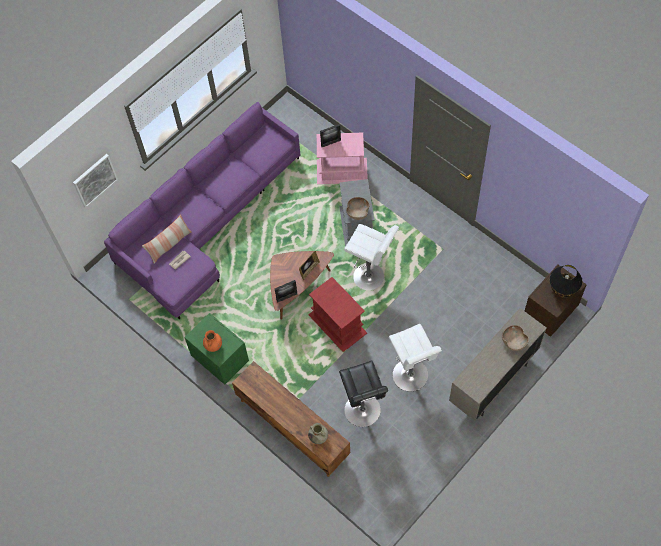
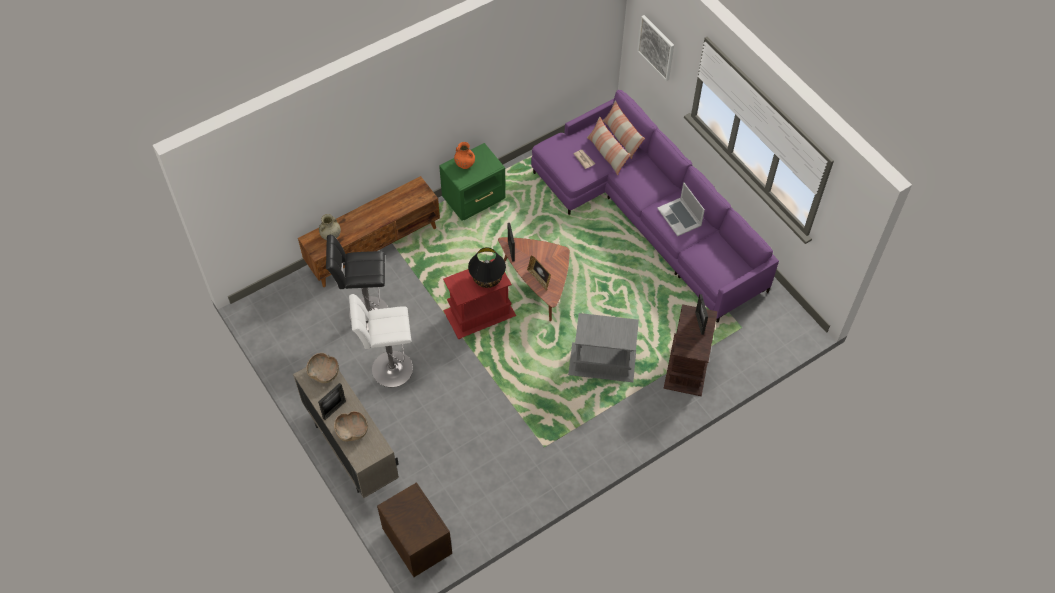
camera: 100 degrees right, 5 degrees down
(147, 237) = (622, 137): none -> pillow
(226, 178) = (679, 217): none -> laptop
(342, 171) = (687, 365): pink side table -> brown side table
(357, 212) = (589, 328): brown bowl -> brown bowl (324, 373)
(371, 277) = (528, 360): white stool -> none
(500, 361) = (334, 410): none -> picture frame
(563, 288) = (413, 525): black table lamp -> black table lamp (487, 278)

